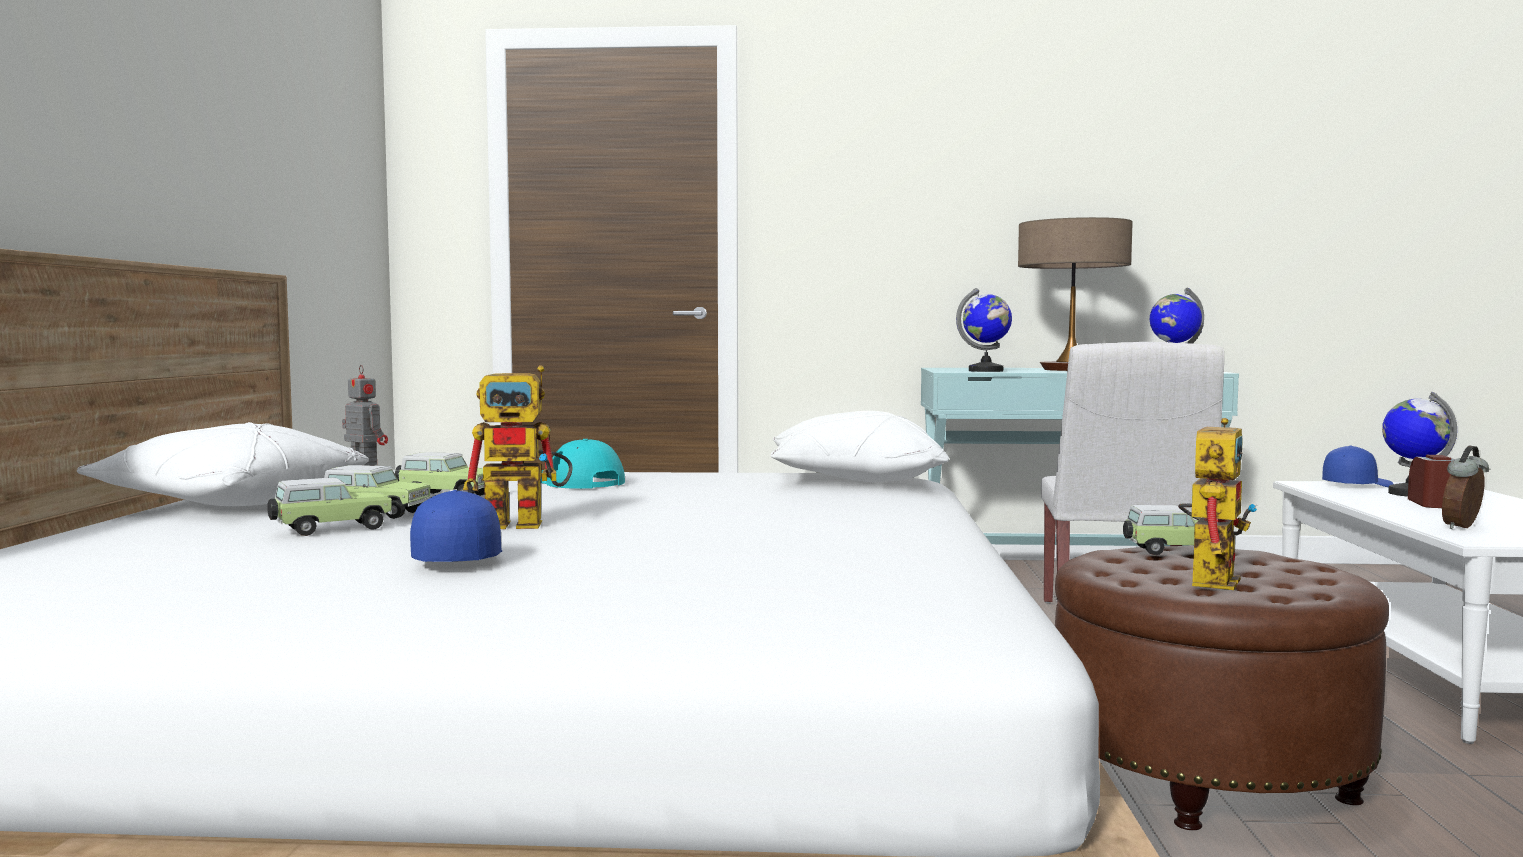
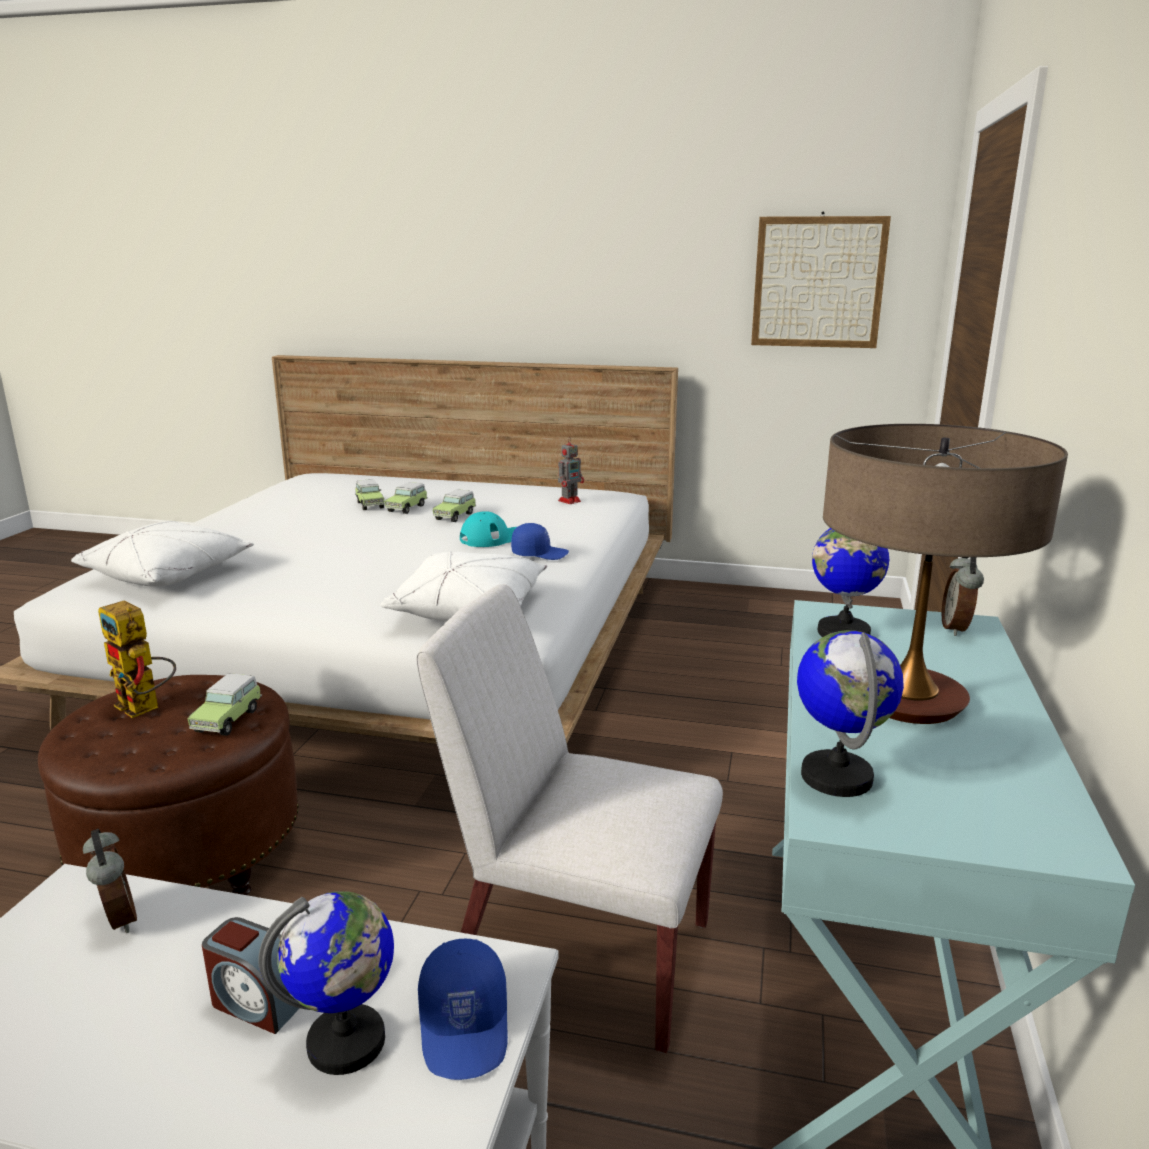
camera: 100 degrees right, 15 degrees up
(231, 502) = (471, 489): white pillow -> white pillow (169, 574)
(333, 171) = (818, 280): none -> picture
(457, 558) = (278, 522): blue cap -> blue cap (539, 554)
(528, 524) = (349, 530): toy robot -> none
(952, 368) = (957, 628): none -> alarm clock

